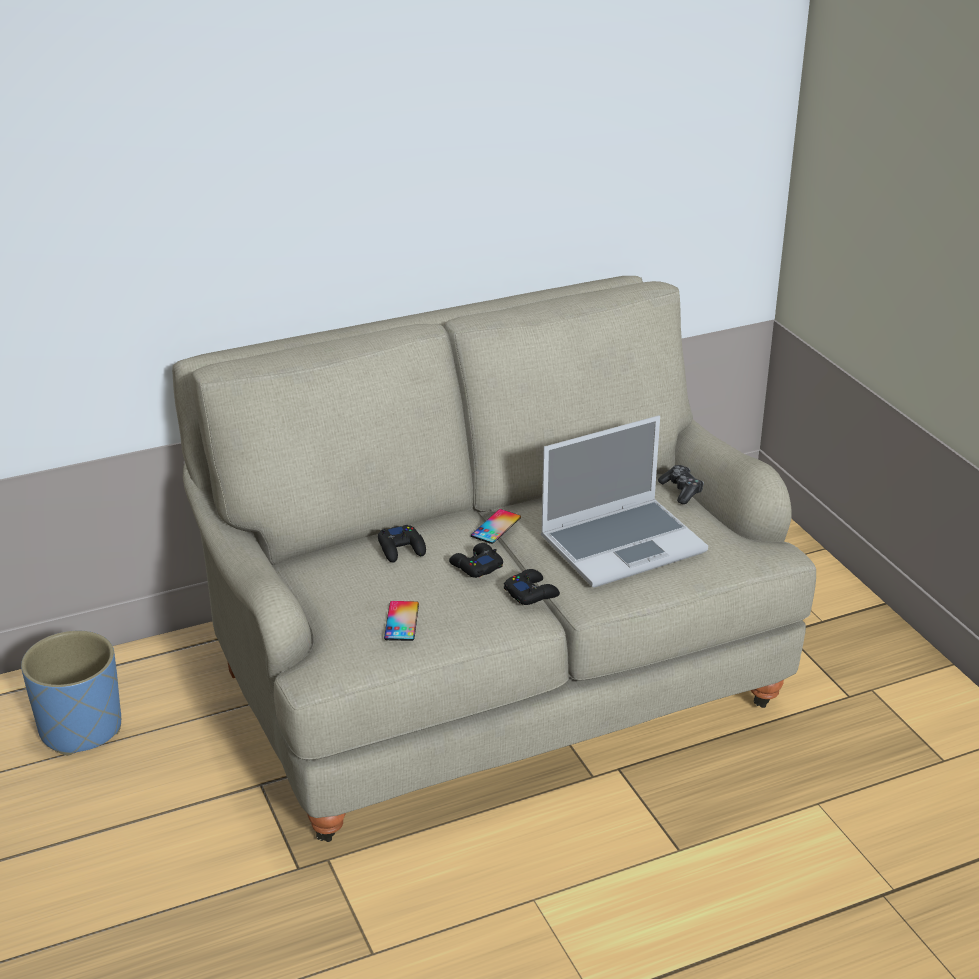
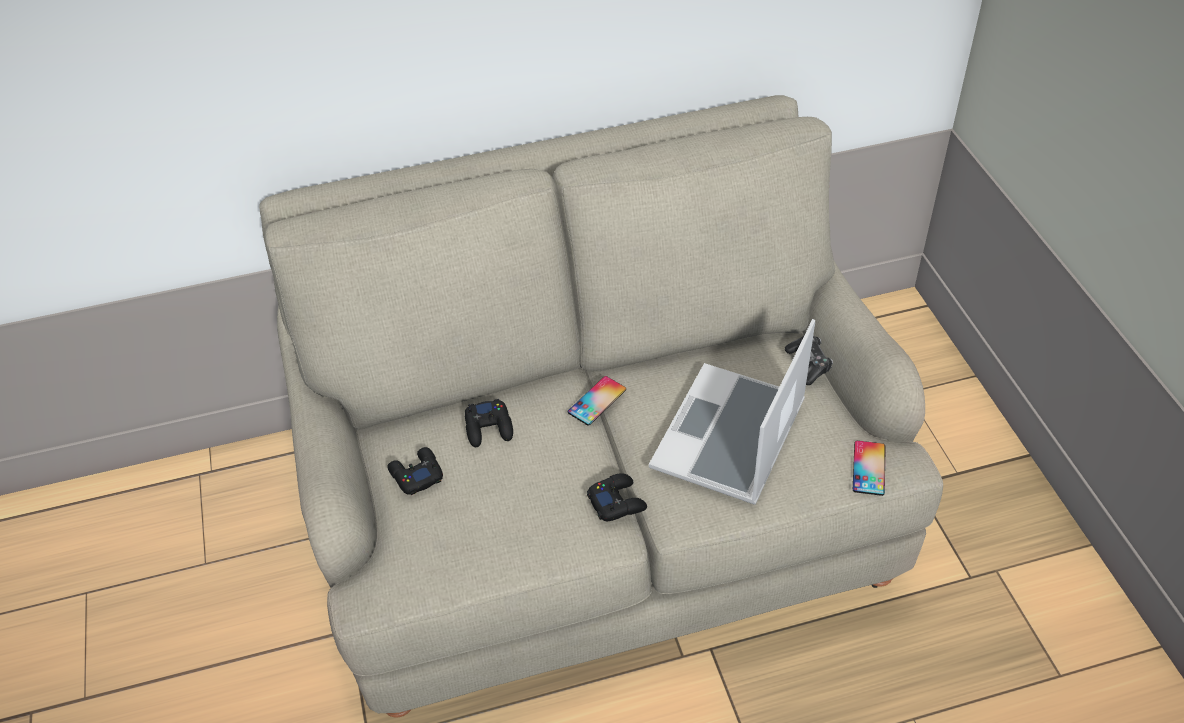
camera: 10 degrees right, 15 degrees up
(81, 728) = (193, 541): blue planter -> none
(401, 621) = (468, 534): phone -> phone (869, 468)
(476, 566) = (563, 459): black game controller -> black game controller (416, 474)
(623, 544) = (730, 438): laptop -> laptop turned 135 degrees clockwise

